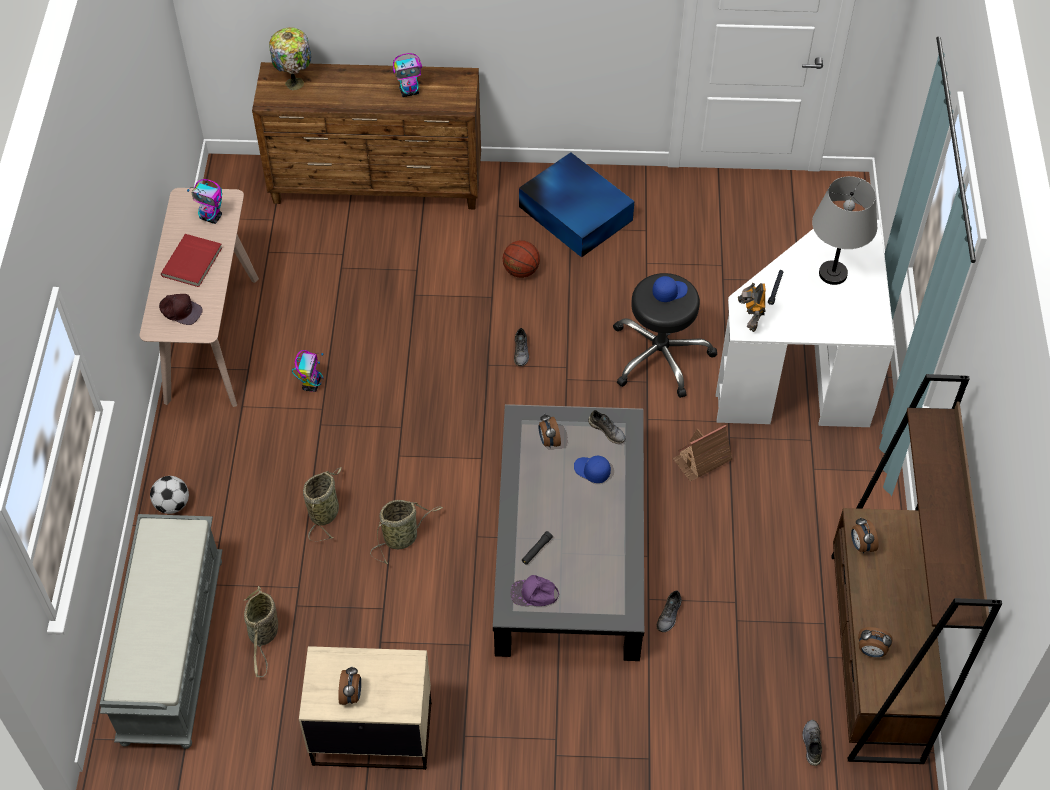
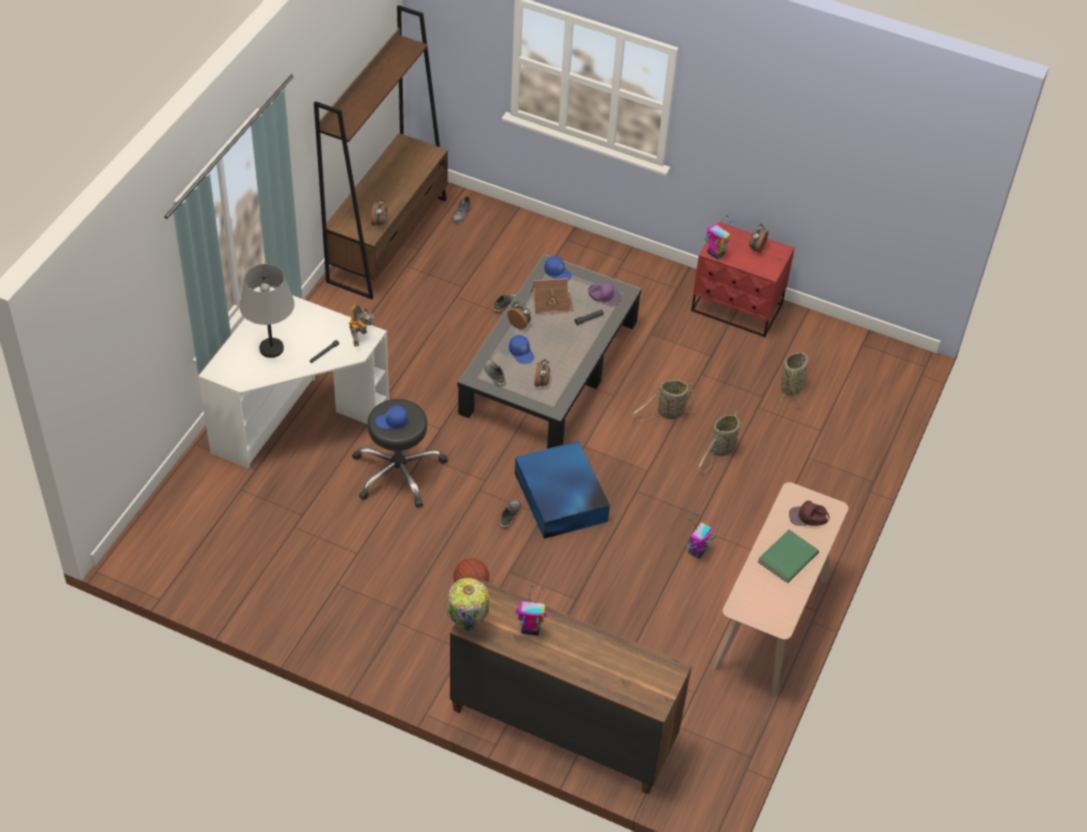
camera: 160 degrees left, 5 degrees down
(171, 648) = (860, 400): grey bench -> none
(172, 504) = (838, 496): football -> none
(180, 310) = (808, 517): brown cap -> brown cap turned 45 degrees counterclockwise
(193, 262) = (787, 557): red book -> green book
(211, 217) = (759, 595): toy robot -> toy robot (715, 253)
(295, 82) = (637, 682): table lamp -> table lamp (467, 626)
(371, 732) = (737, 309): beige nightstand -> red nightstand
(575, 212) = (389, 625): blue storage box -> blue storage box (560, 498)
(609, 606) = (558, 272): none -> blue cap
(701, 459) = (418, 387): toy house -> toy house (551, 303)
(871, 651) = (418, 172): alarm clock -> alarm clock (519, 324)

